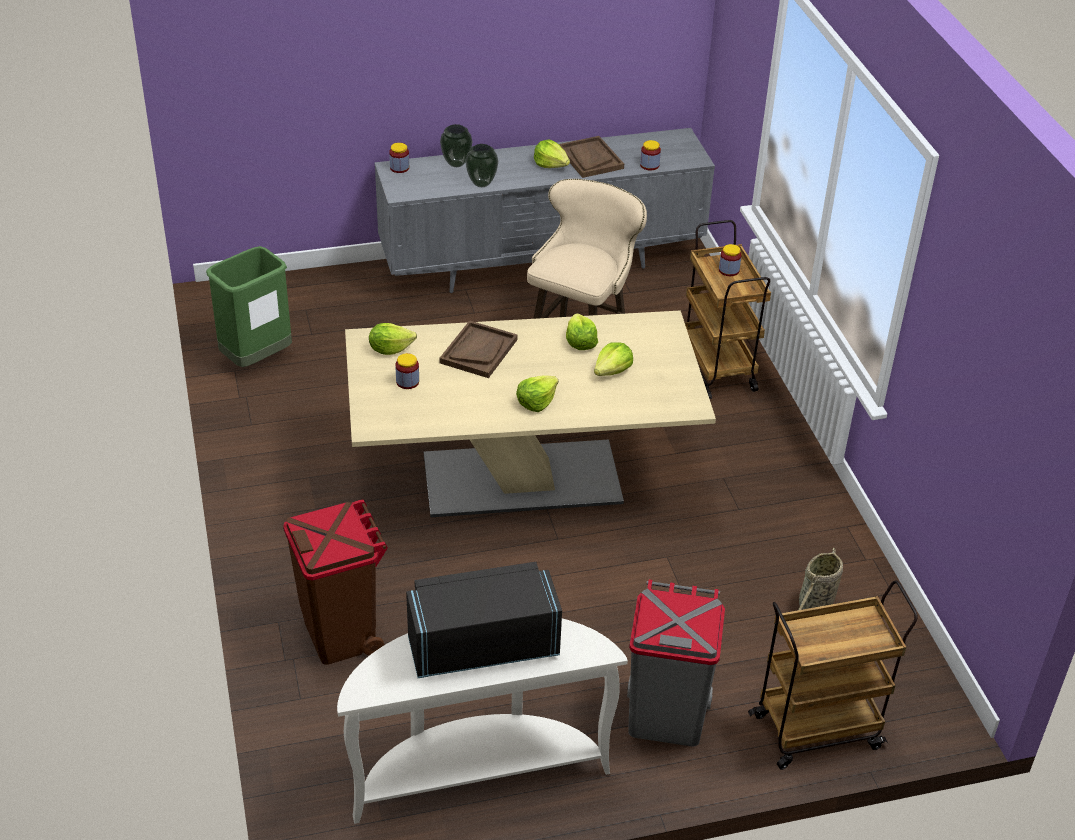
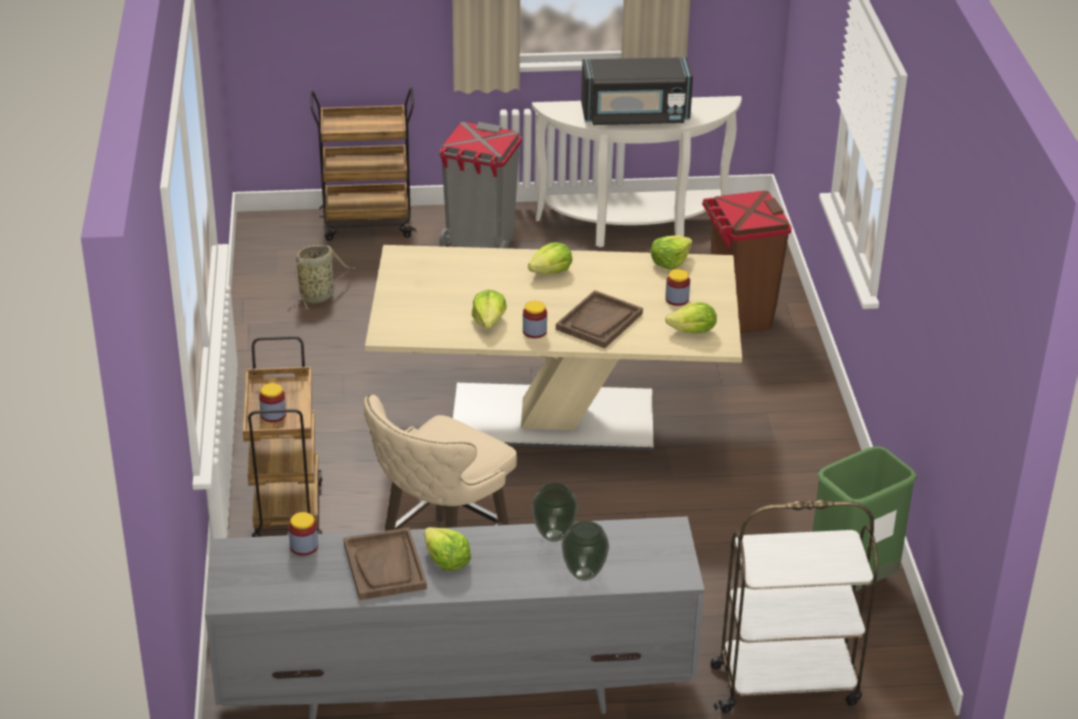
camera: 170 degrees left, 5 degrees down
(314, 287) = (786, 686): none -> white cart
(399, 168) = (667, 574): jar -> jar (534, 331)
(612, 371) = (465, 291): lettuce -> lettuce (670, 261)

